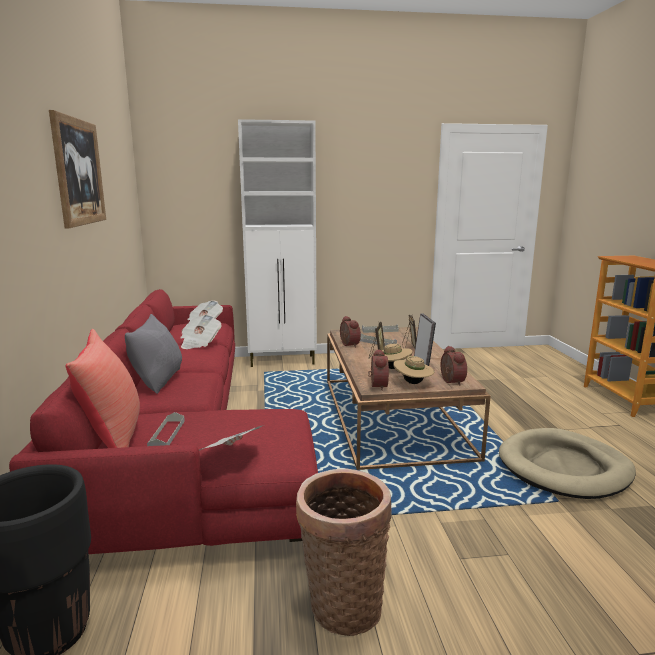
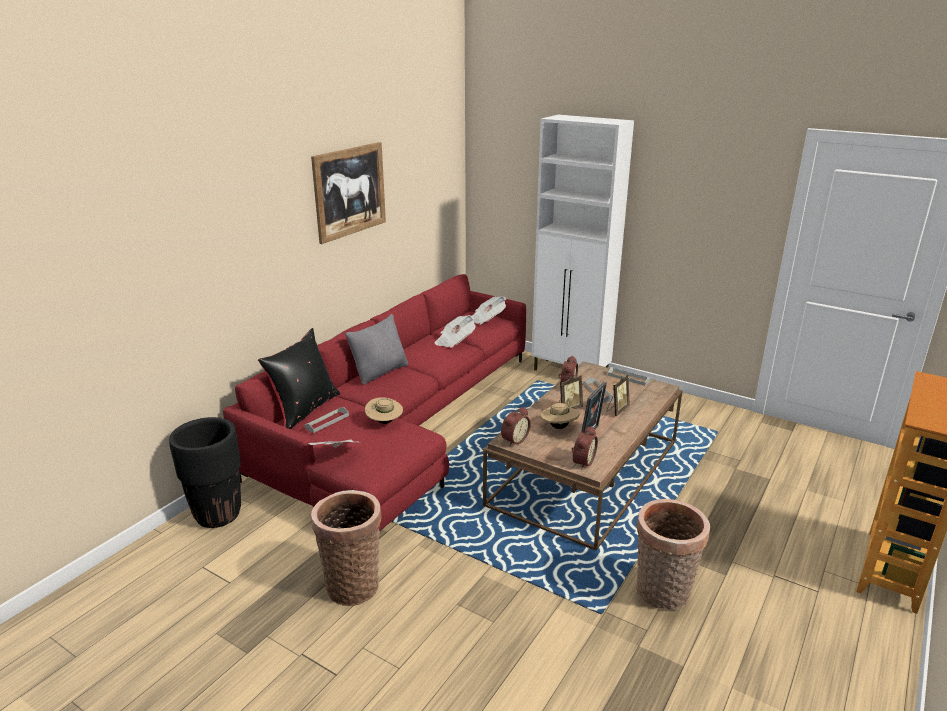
camera: 40 degrees right, 10 degrees up
(113, 435) = (304, 409): red pillow -> black pillow
(413, 383) = (547, 450): beige hat -> beige hat (384, 422)
(564, 468) = (662, 594): beige dog bed -> basket

